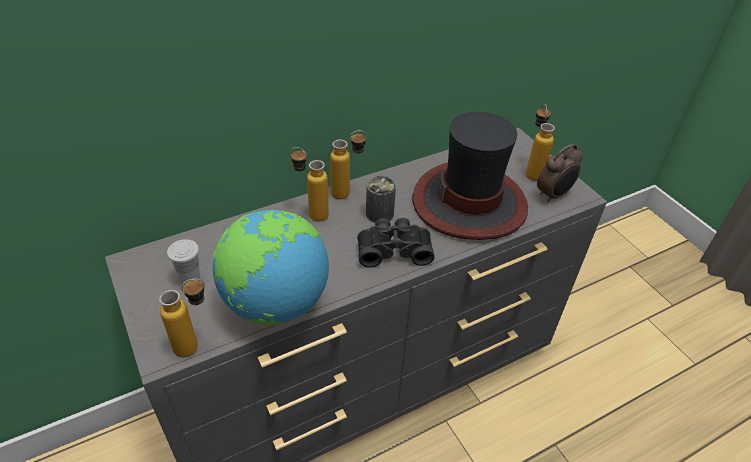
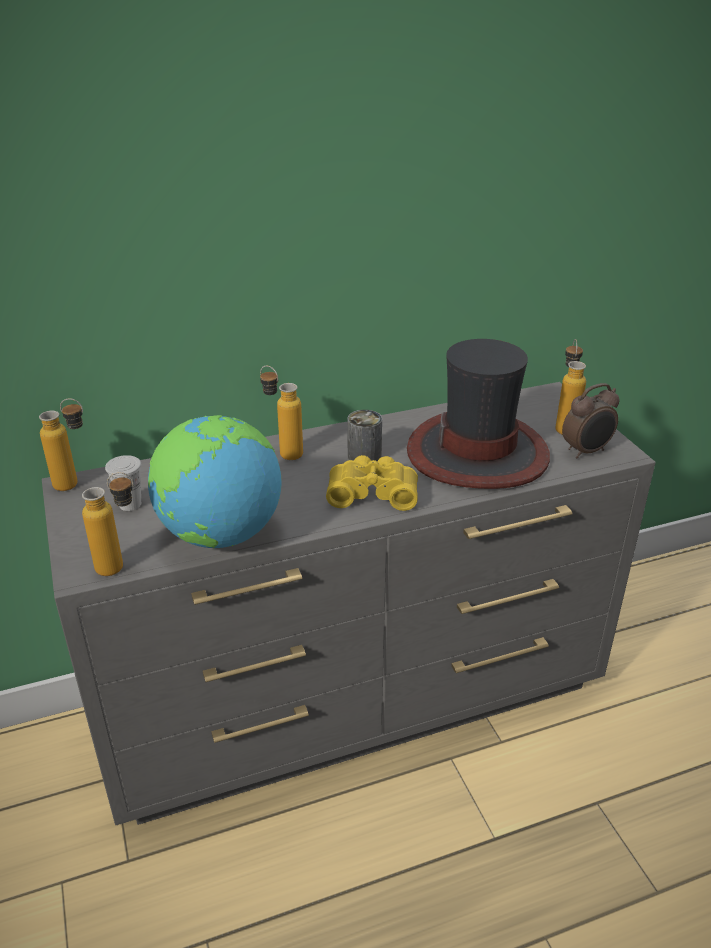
camera: 10 degrees right, 10 degrees down
(348, 193) = (331, 435): bottle -> bottle (75, 485)
(393, 249) = (372, 492): black binoculars -> yellow binoculars

